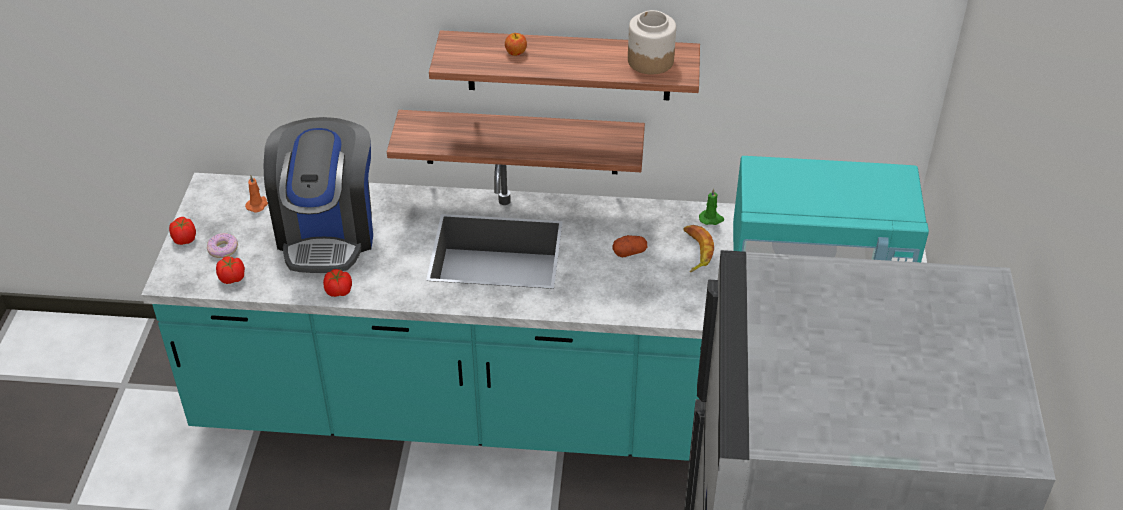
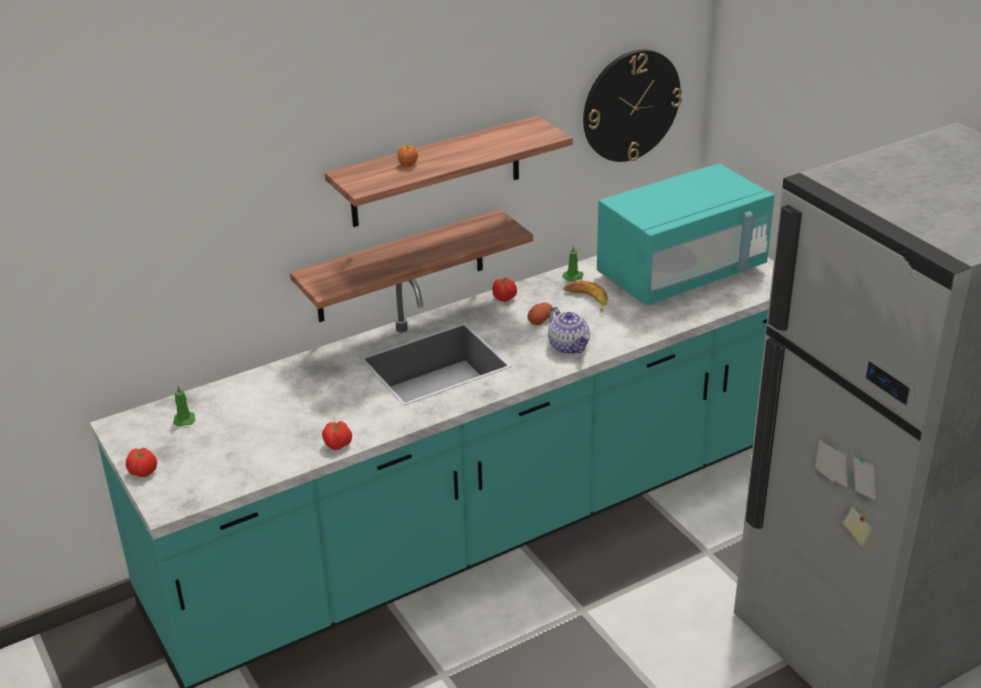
camera: 35 degrees left, 10 degrees down
(223, 249) = (191, 463): donut -> none
(232, 278) = (227, 479): tomato -> tomato (504, 298)
(257, 205) = (184, 419): orange candle -> green candle
(327, 232) = (275, 410): coffee machine -> none
(624, 294) = (569, 346): none -> teapot
(650, 60) = (517, 135): jar -> none
(828, 66) = (631, 105): none -> wall clock

